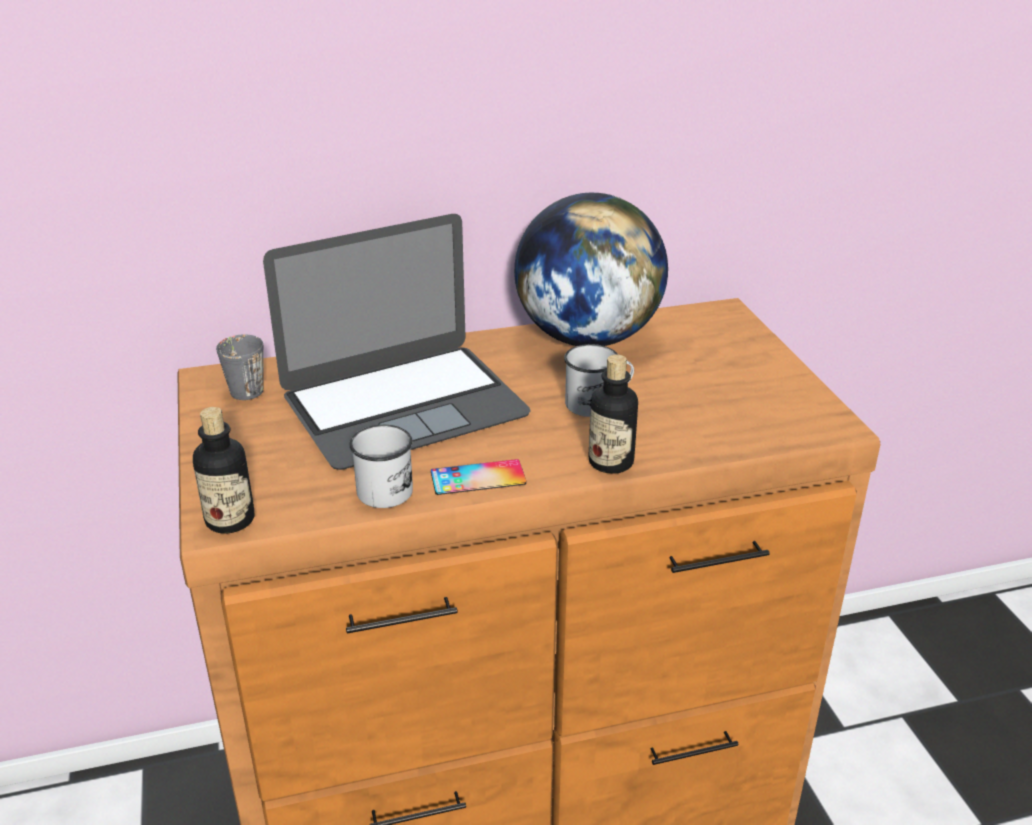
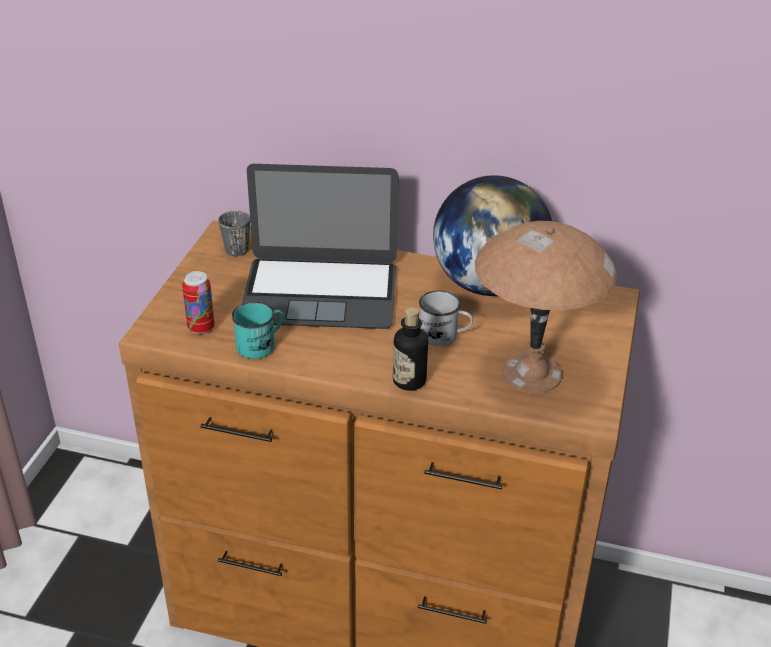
camera: 30 degrees right, 5 degrees up
(230, 520) = (158, 332): bottle -> none
(287, 495) = (201, 328): none -> can
(389, 486) = (261, 345): white mug -> turquoise mug
(478, 478) = (317, 359): phone -> none
(729, 409) = (530, 374): none -> brown table lamp

